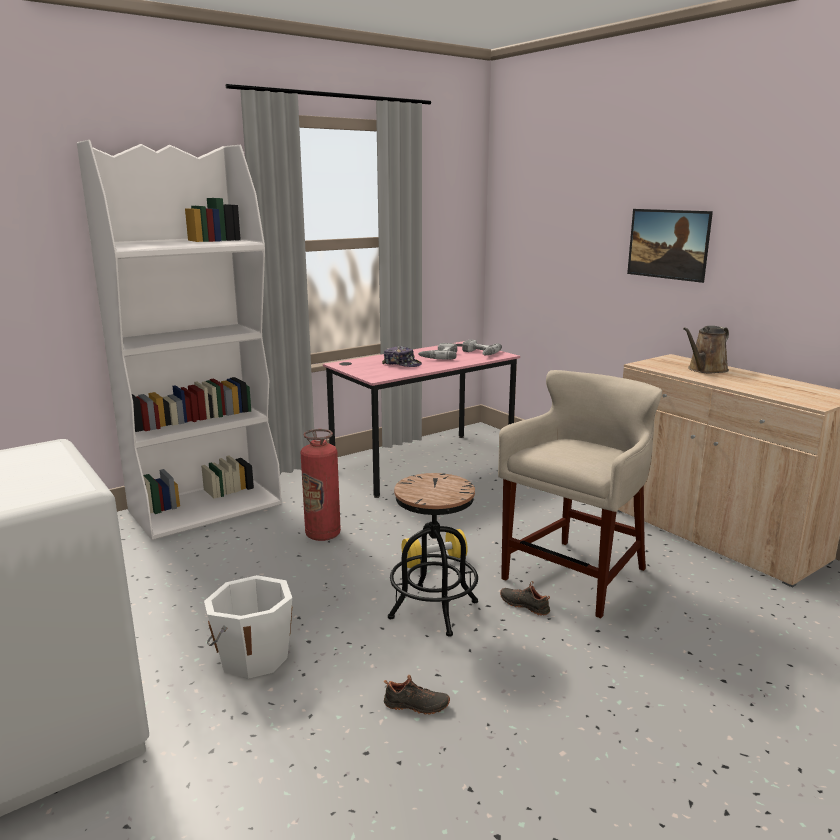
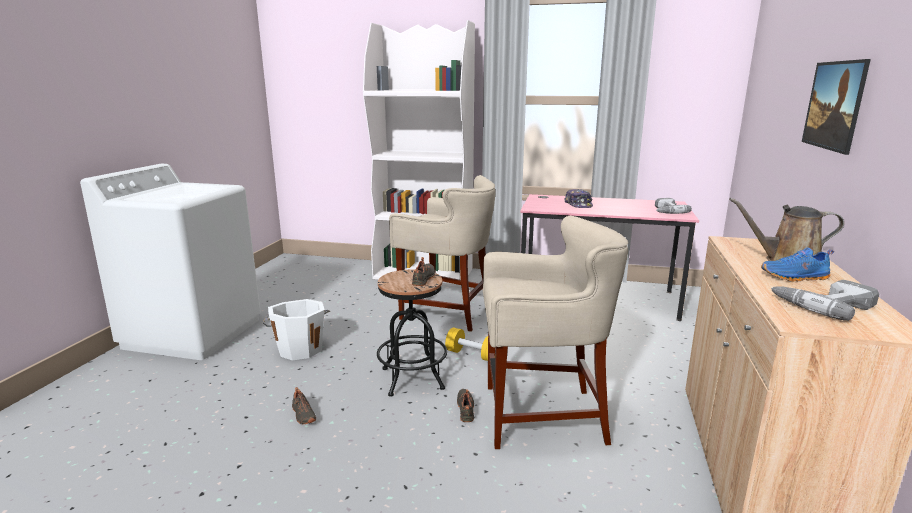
camera: 50 degrees right, 0 degrees up
(323, 534) = (447, 311): fire extinguisher -> beige stool
(439, 356) = (624, 206): power drill -> power drill (822, 304)
(444, 482) = (424, 279): none -> black shoe
(738, 379) = (795, 277): none -> blue shoe

